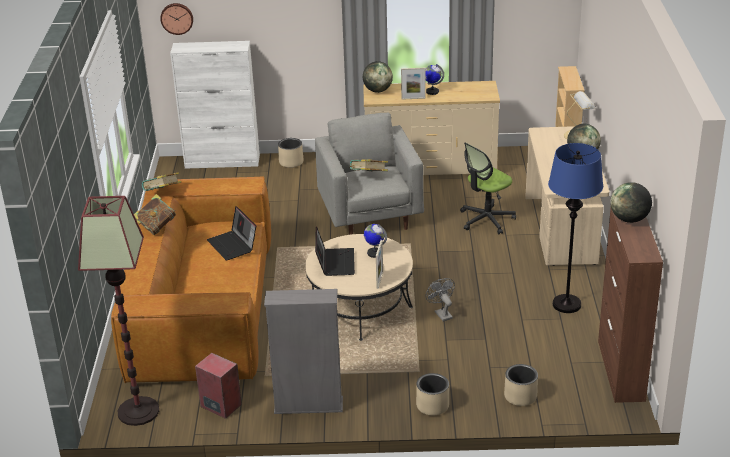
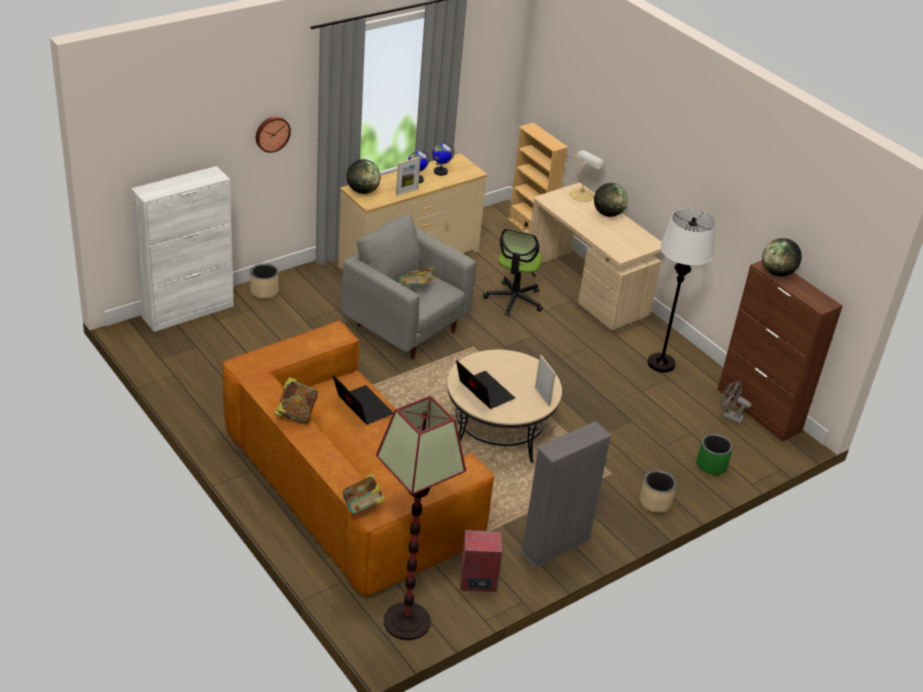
camera: 40 degrees left, 5 degrees up
(162, 194) = (256, 373): book -> book (363, 507)
(177, 18) = (134, 157): wall clock -> wall clock (272, 133)
(233, 245) = (361, 407): laptop -> laptop turned 150 degrees counterclockwise
(374, 253) = (507, 370): globe -> globe (440, 172)
(441, 313) = (572, 409): grey fan -> grey fan (729, 417)
(520, 396) = (712, 465): beige planter -> green planter
(566, 304) = (661, 363): blue floor lamp -> white floor lamp

